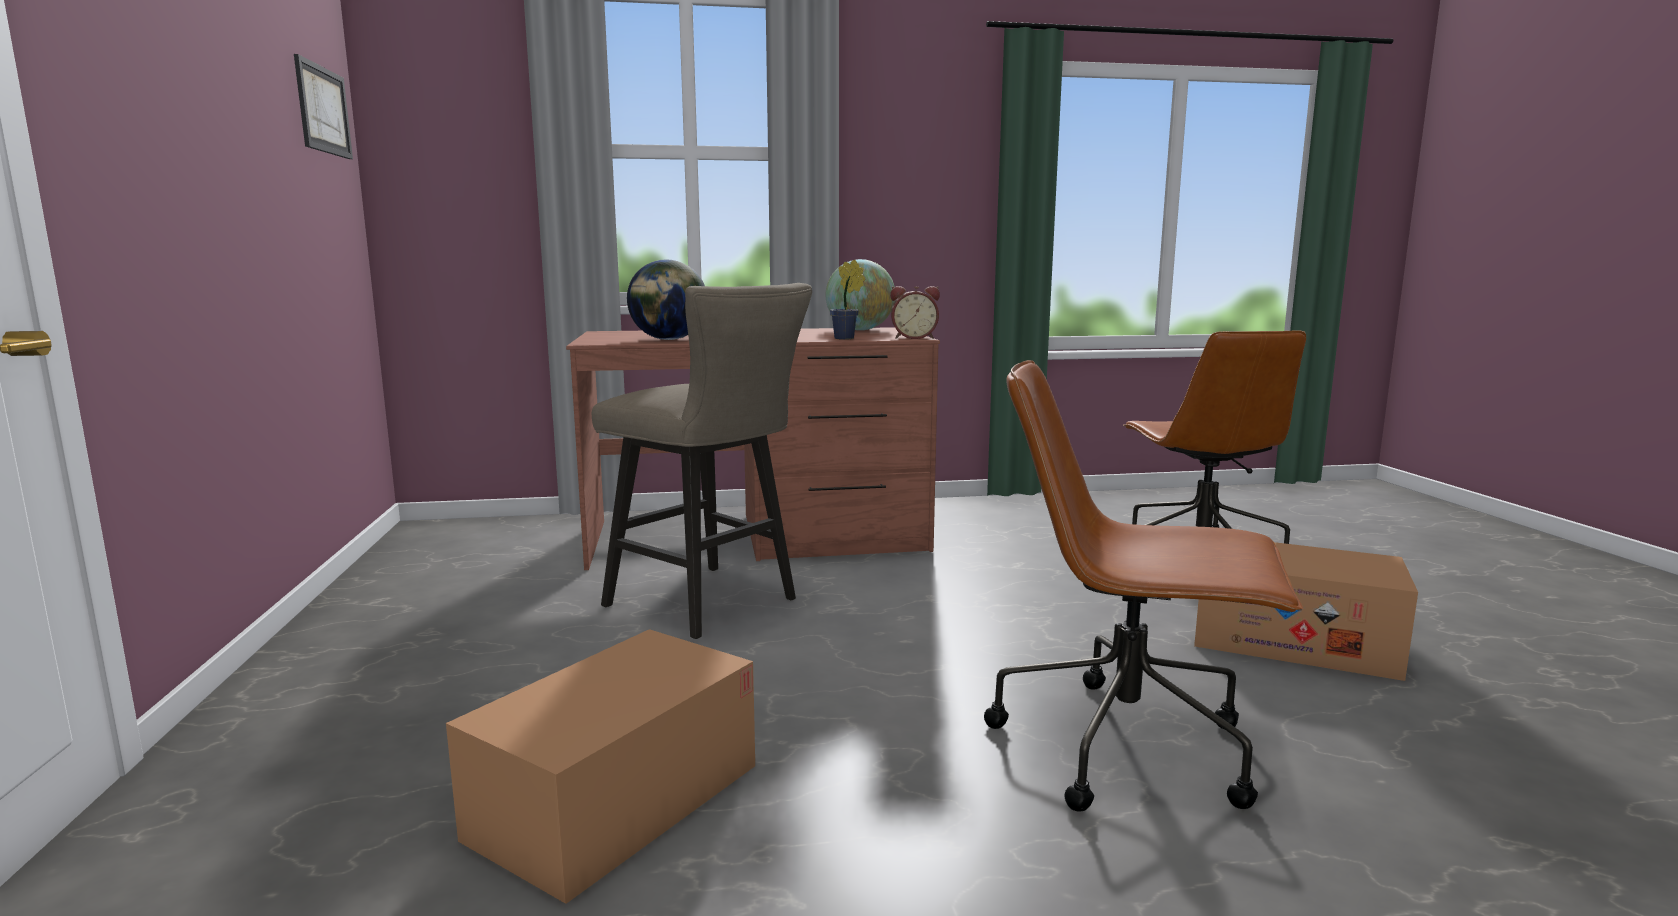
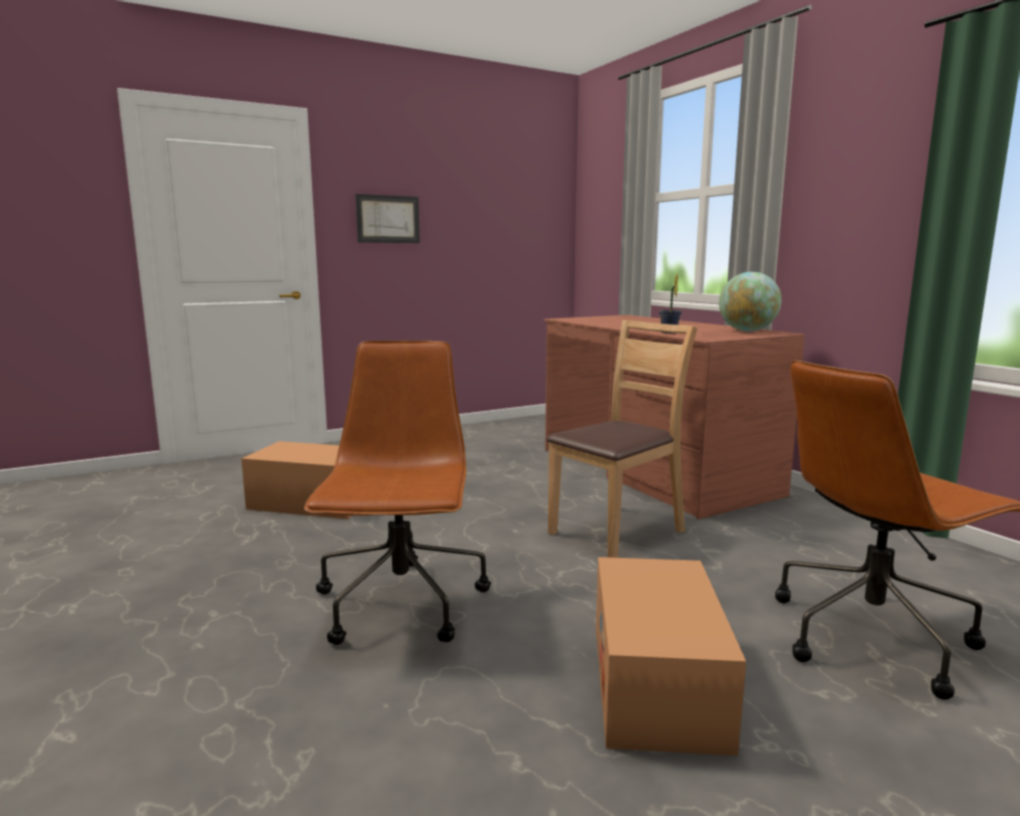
camera: 70 degrees right, 0 degrees up
(323, 110) = (535, 193): picture -> picture (388, 219)
(669, 339) = (598, 321): globe -> none
(711, 604) = (525, 480): beige stool -> none
(914, 338) = (706, 338): alarm clock -> none
(943, 590) = (617, 531): none -> brown chair

